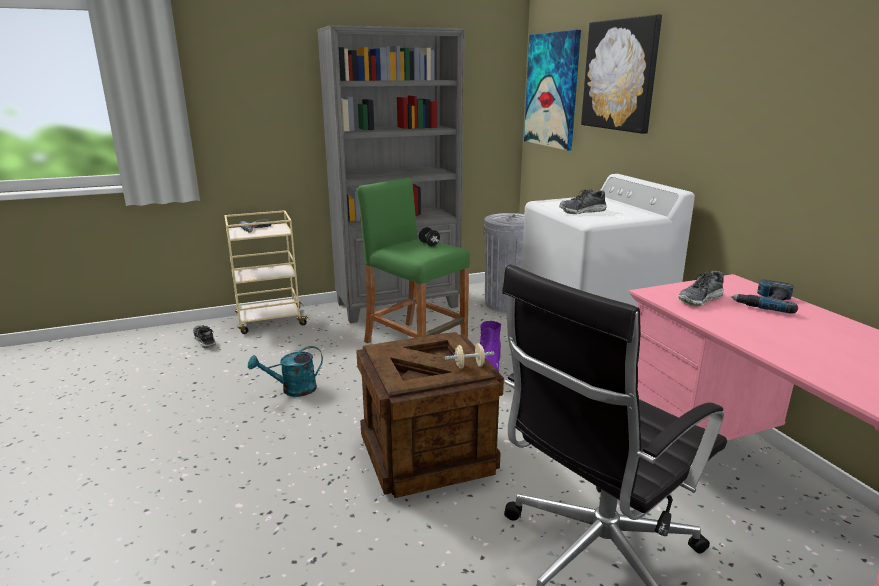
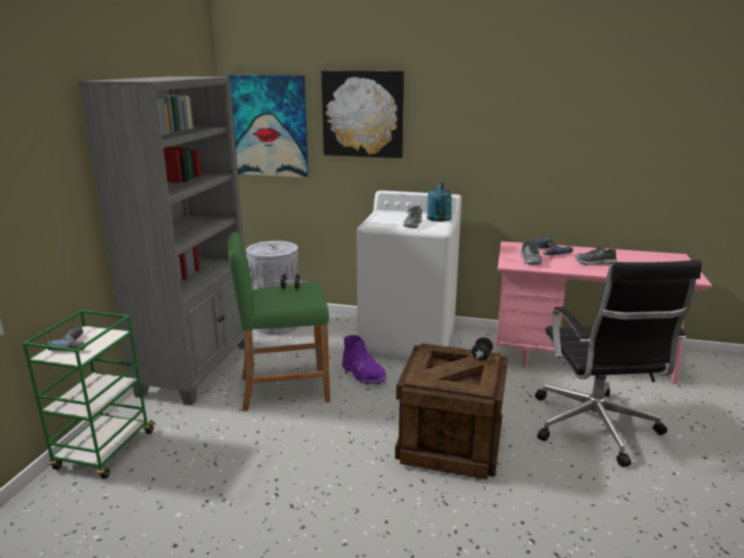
camera: 55 degrees left, 0 degrees up
(204, 341) = (76, 513): shoe -> shoe (595, 263)
(270, 321) = (104, 451): beige cart -> green cart
(292, 390) = (279, 480): turquoise watering can -> turquoise watering can (438, 219)
(469, 366) = (481, 356): beige dumbbell -> black dumbbell

